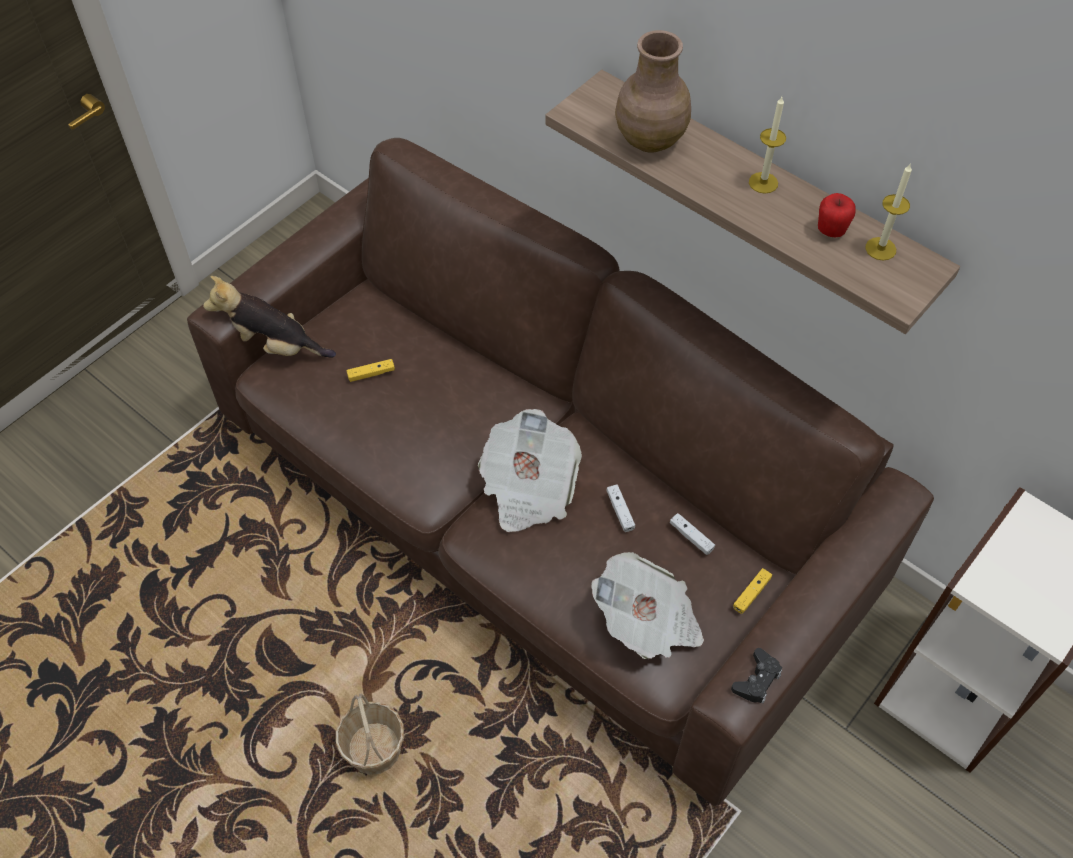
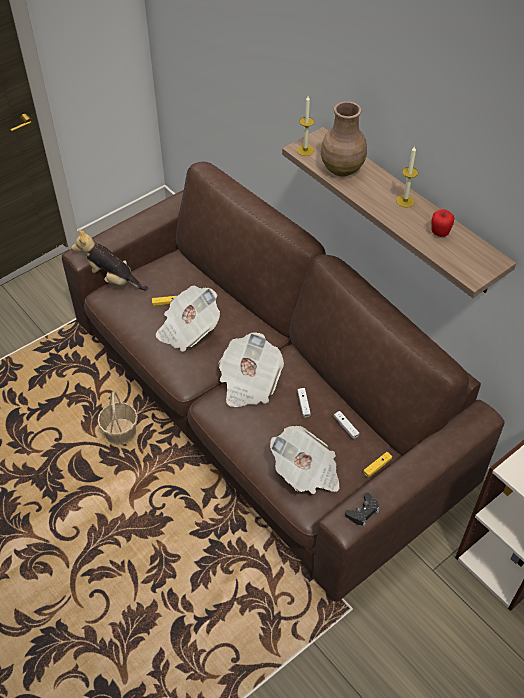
camera: 10 degrees right, 5 degrees down
(374, 748) = (129, 533): basket -> basket (121, 432)
(414, 414) = (188, 329): none -> newspaper
(880, 249) = (468, 247): candle -> candle (305, 150)

